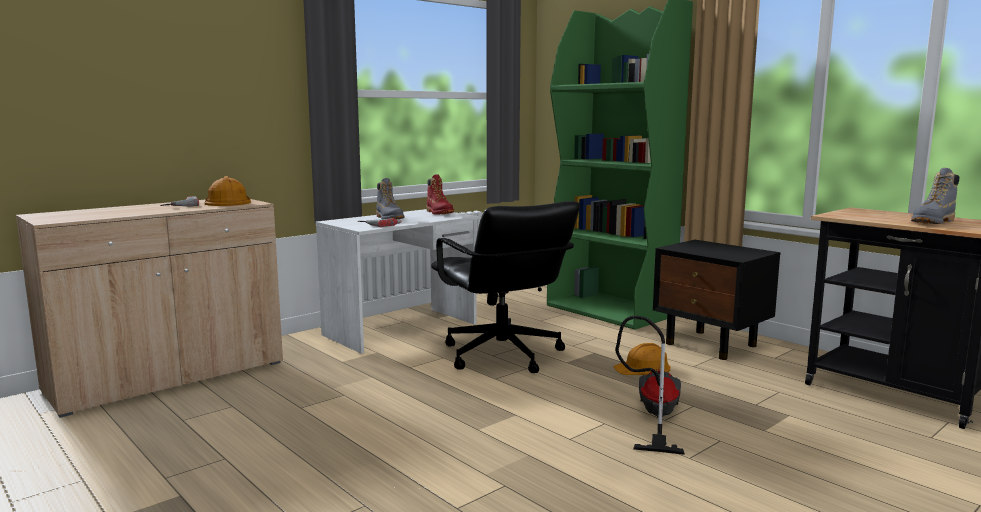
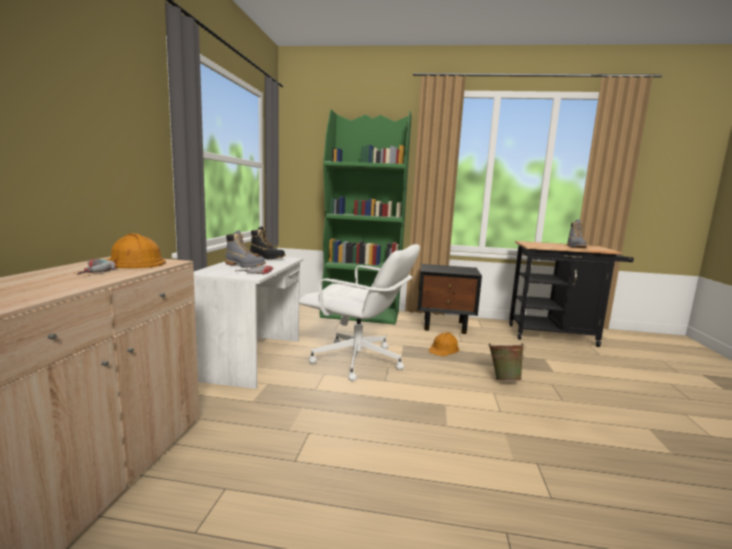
camera: 40 degrees left, 0 degrees up
(439, 213) = (267, 258): red boot -> black boot
(502, 355) = (358, 361): black office chair -> white office chair
(653, 416) = (504, 379): vacuum cleaner -> green bucket

